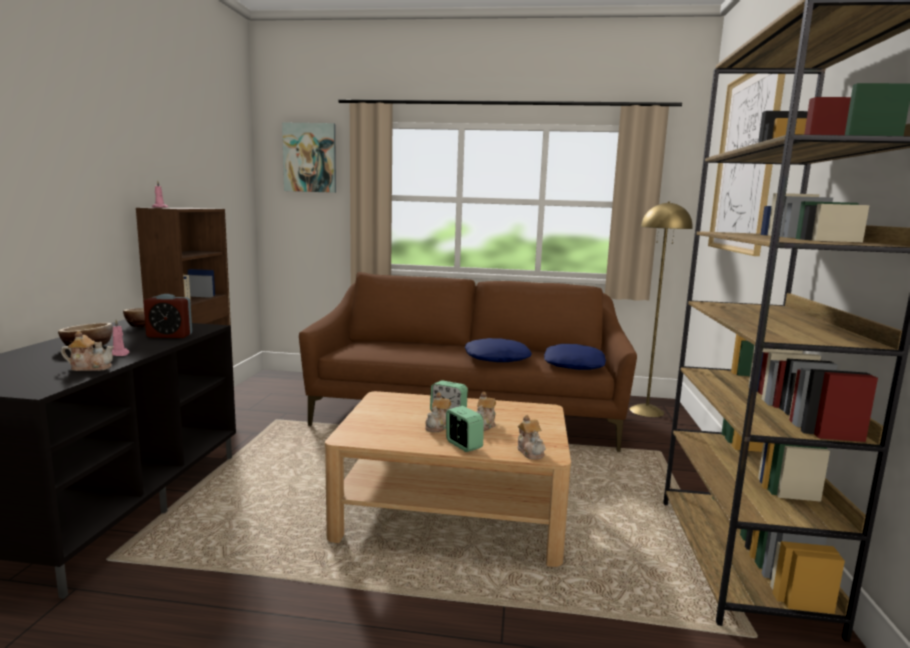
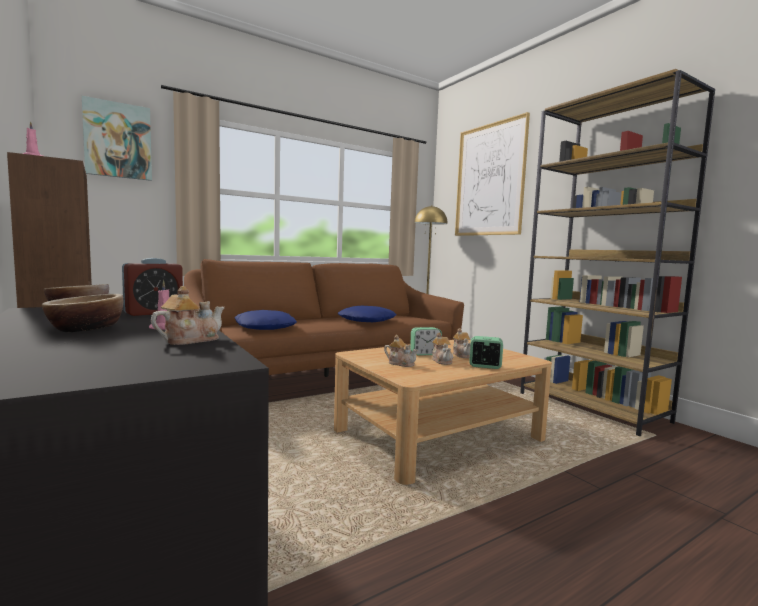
camera: 40 degrees left, 5 degrees down
(530, 451) = (521, 361): teapot -> teapot (400, 363)
(574, 364) = (416, 318): blue pillow -> blue pillow (265, 327)

